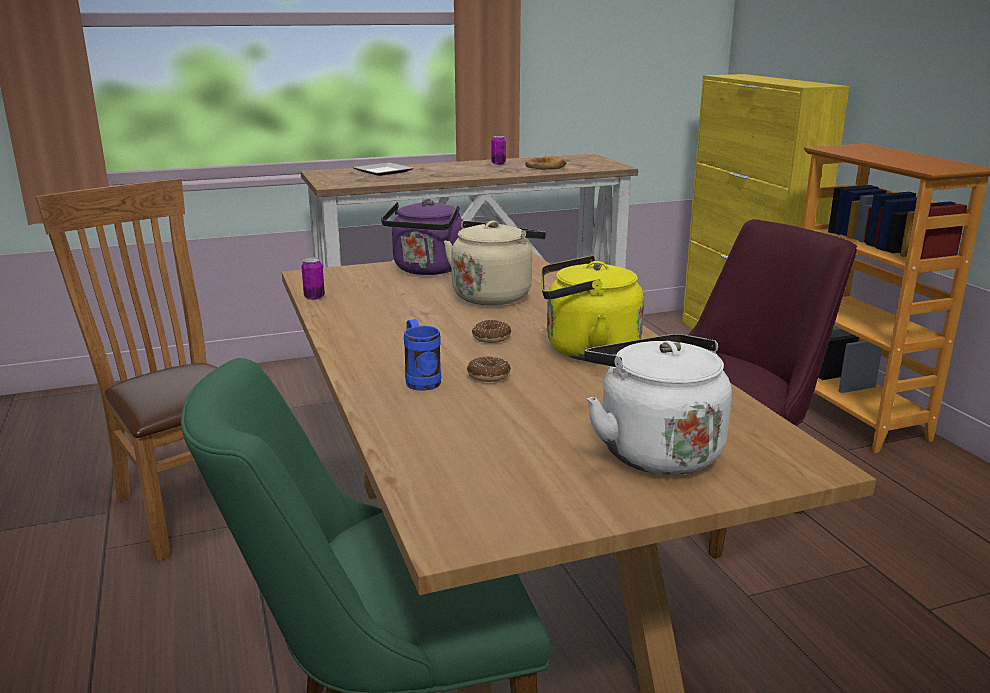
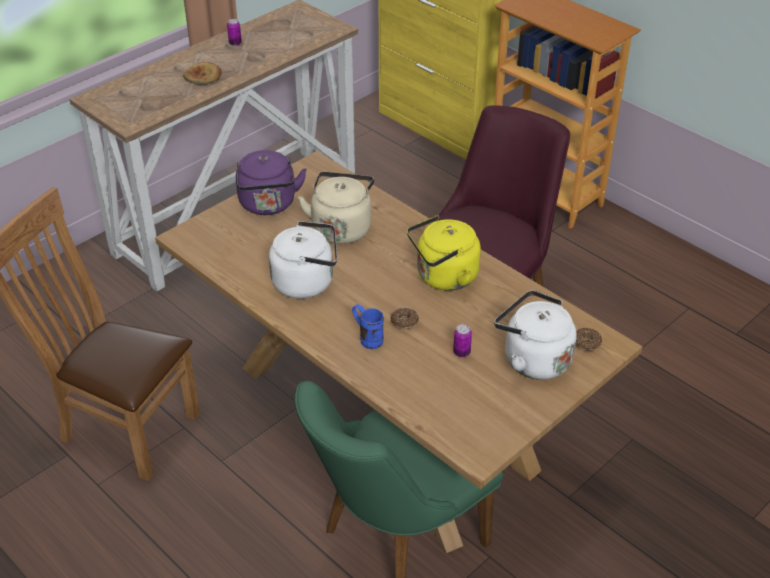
camera: 25 degrees left, 20 degrees up
(314, 297) = (216, 266): can -> can (461, 352)
(383, 171) = (149, 84): plate -> none
(402, 324) = (307, 282): none -> white kettle
(491, 338) = (377, 280): donut -> donut (586, 343)
(546, 167) = (282, 43): bread -> bread (203, 76)

